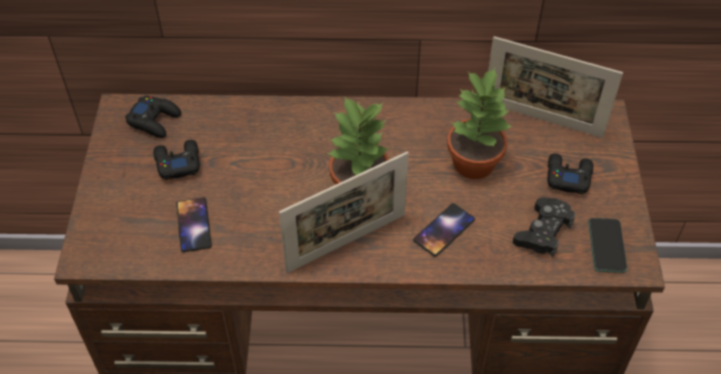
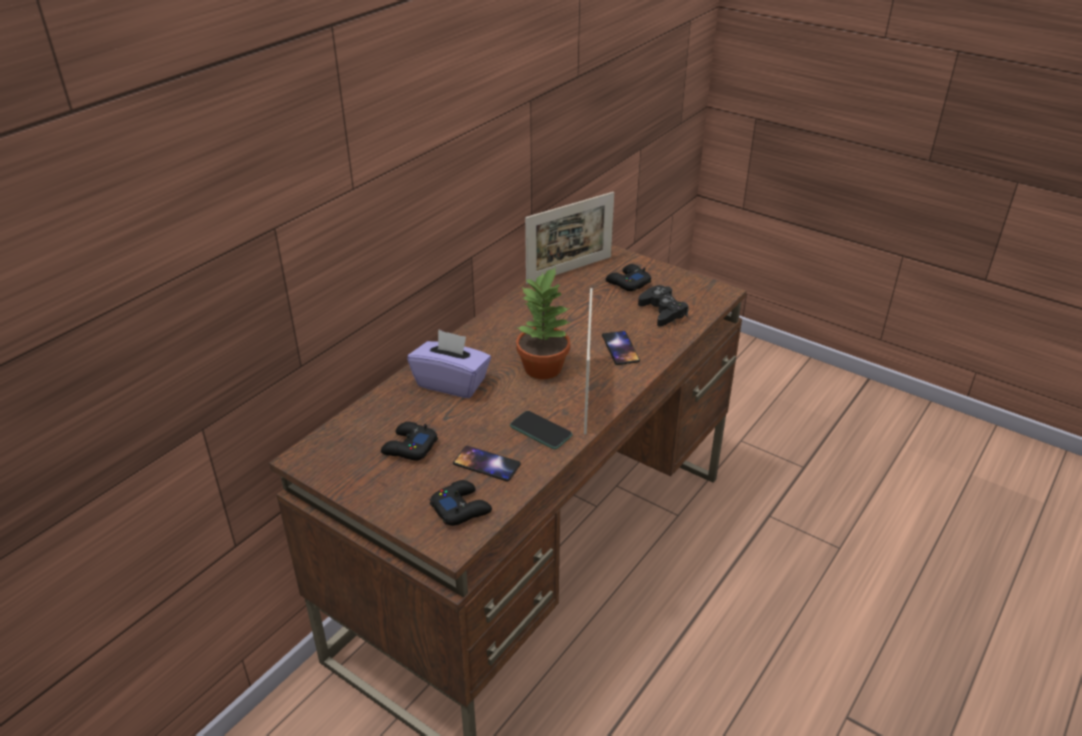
camera: 55 degrees left, 15 degrees down
(155, 120) = (344, 442): black game controller -> black game controller (461, 508)
(283, 139) = (451, 383): none -> purple tissue box
(473, 162) = (575, 311): potted plant -> none
(606, 246) = (697, 294): phone -> phone (541, 431)

